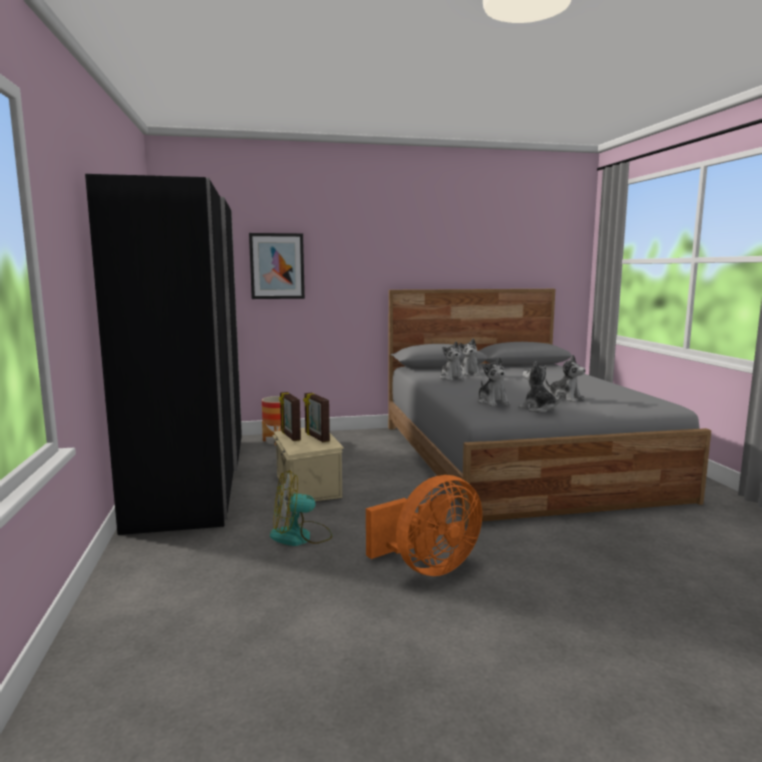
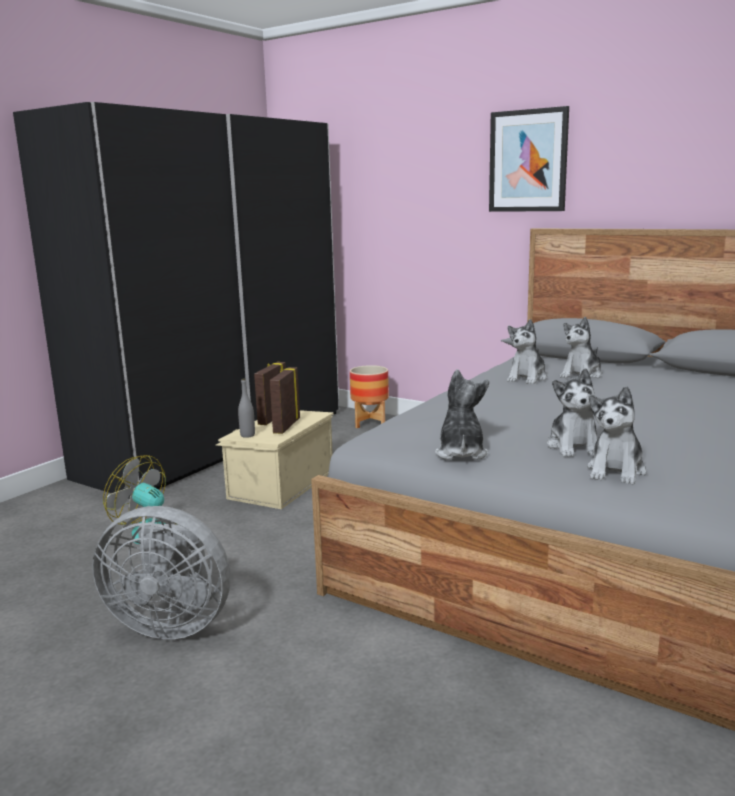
camera: 45 degrees right, 5 degrees up
(277, 266) = (390, 194): picture -> picture (528, 161)
(305, 448) = (247, 435): none -> grey bottle
(428, 567) = (171, 623): orange fan -> grey fan
(492, 402) = (427, 426): plush toy -> plush toy (616, 471)

